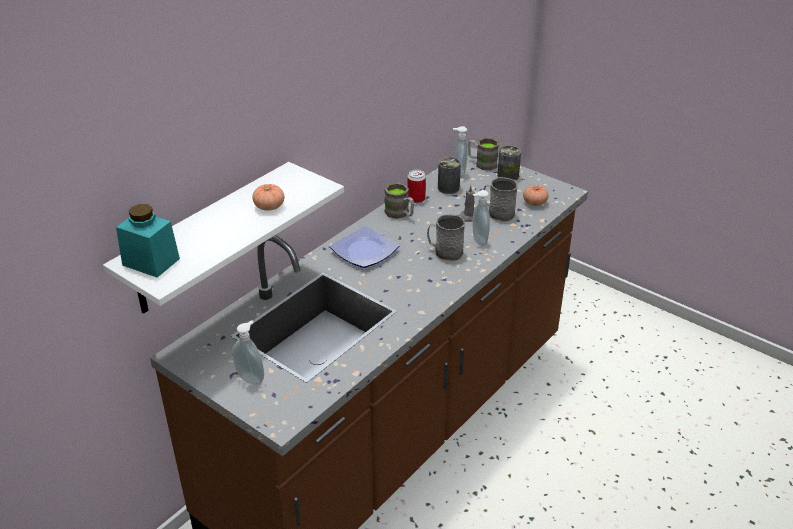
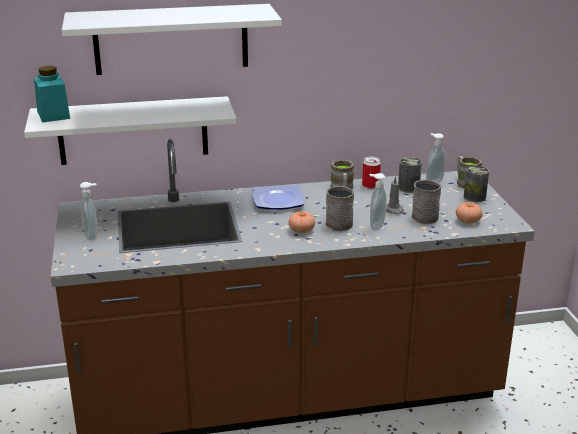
camera: 40 degrees right, 10 degrees down
(235, 120) = (171, 39): none -> white shelf
(269, 206) = (168, 112): tomato -> tomato (301, 230)

